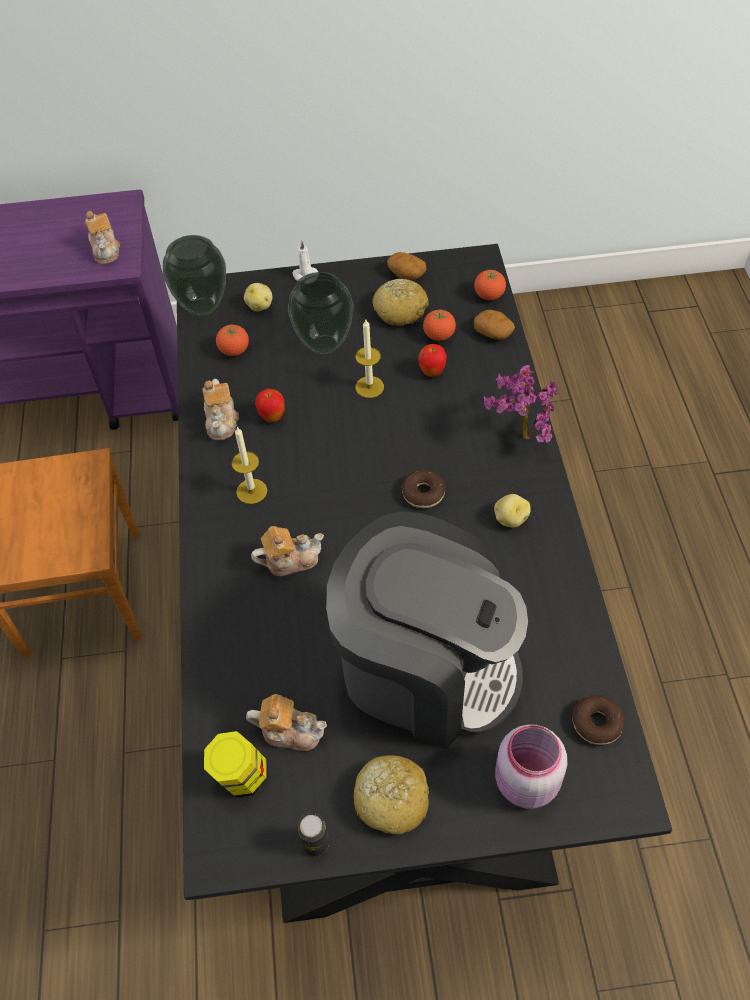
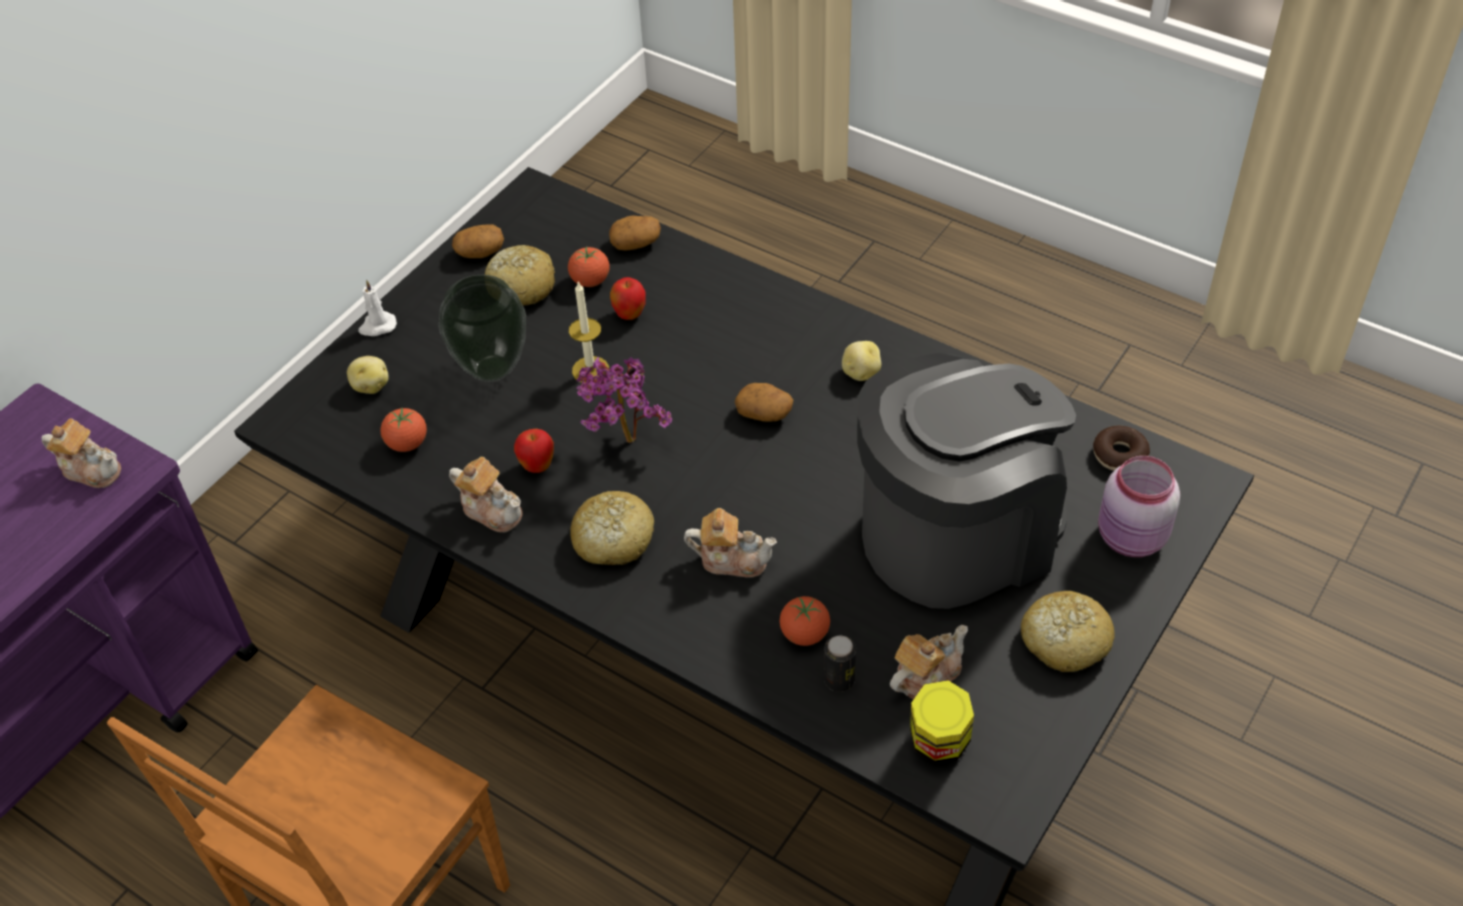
camera: 50 degrees left, 5 degrees down
(203, 306) = (308, 431): vase -> none
(251, 491) = (613, 539): candle -> bread
(290, 560) = (732, 559): teapot -> teapot turned 75 degrees clockwise
(315, 843) = (1058, 725): can -> can (839, 680)
(423, 493) = (764, 413): donut -> potato
(489, 296) = (586, 215): tomato -> tomato (804, 634)
(519, 436) = (777, 306): potted plant -> potted plant (623, 444)

